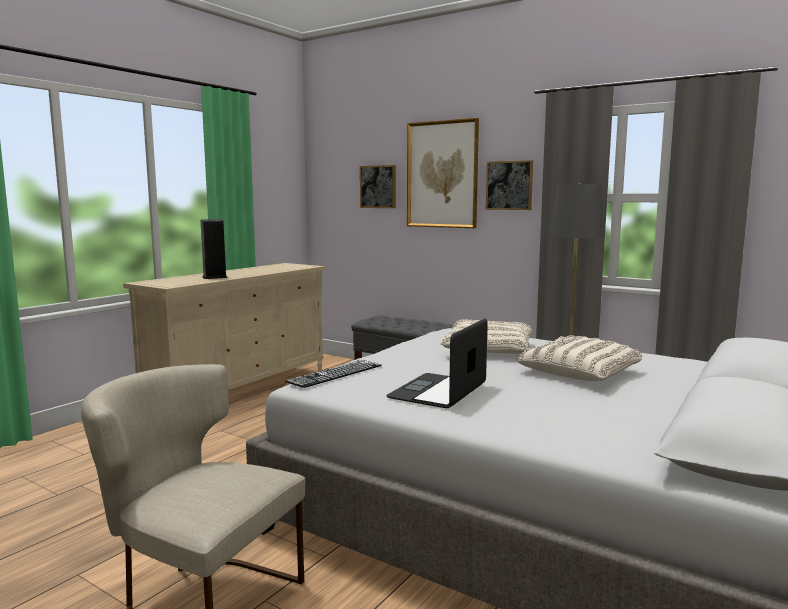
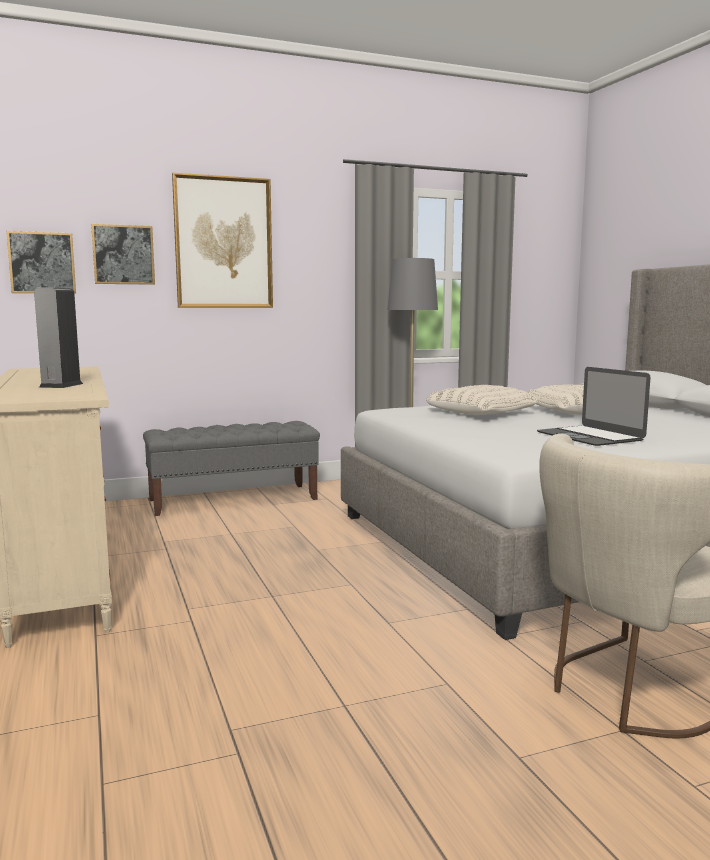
camera: 55 degrees left, 0 degrees up
(335, 373) = (498, 445): keyboard -> none
(509, 185) = (308, 259): picture -> picture (42, 263)

